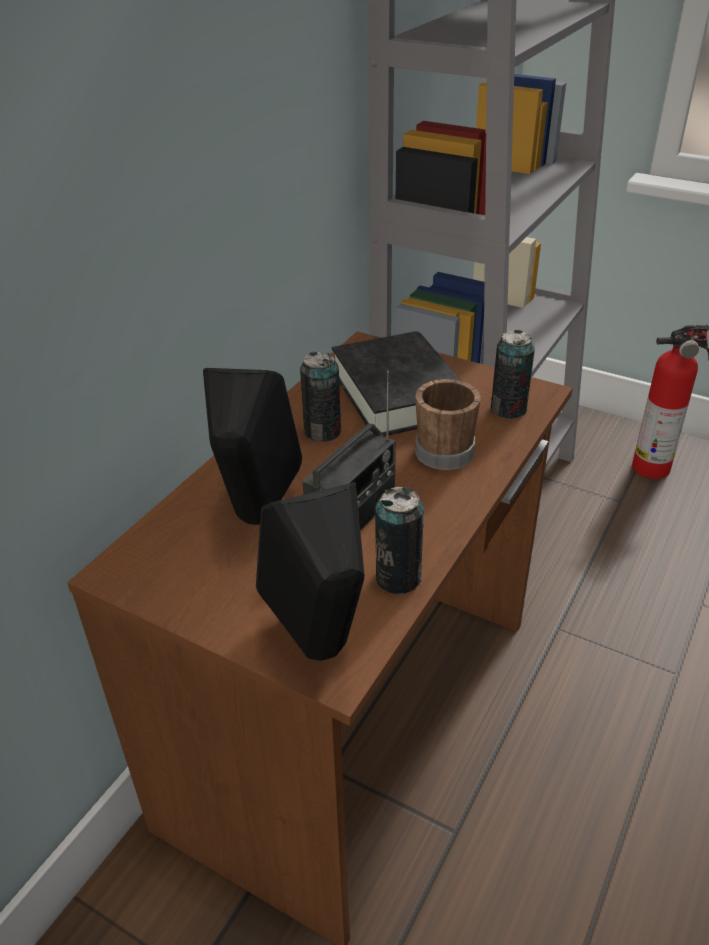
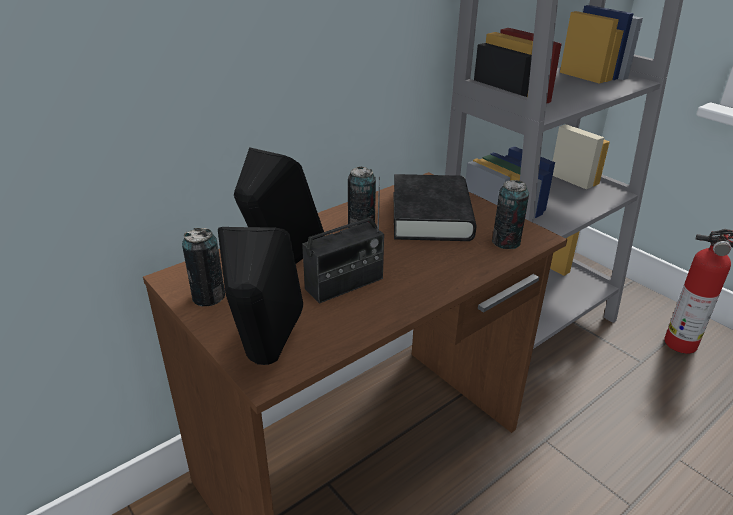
camera: 20 degrees right, 5 degrees down
(398, 578) = (349, 329): can -> can (208, 297)
(449, 449) = (443, 258): brown mug -> none

